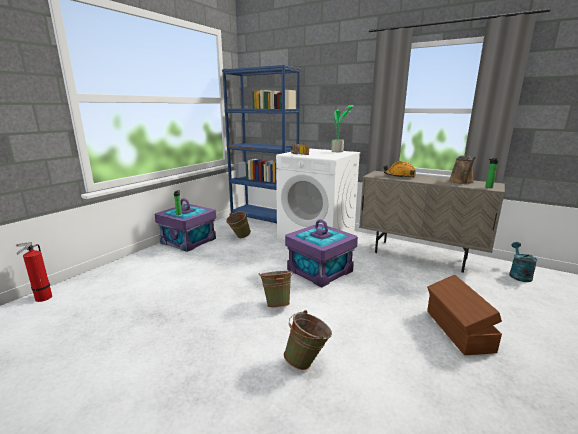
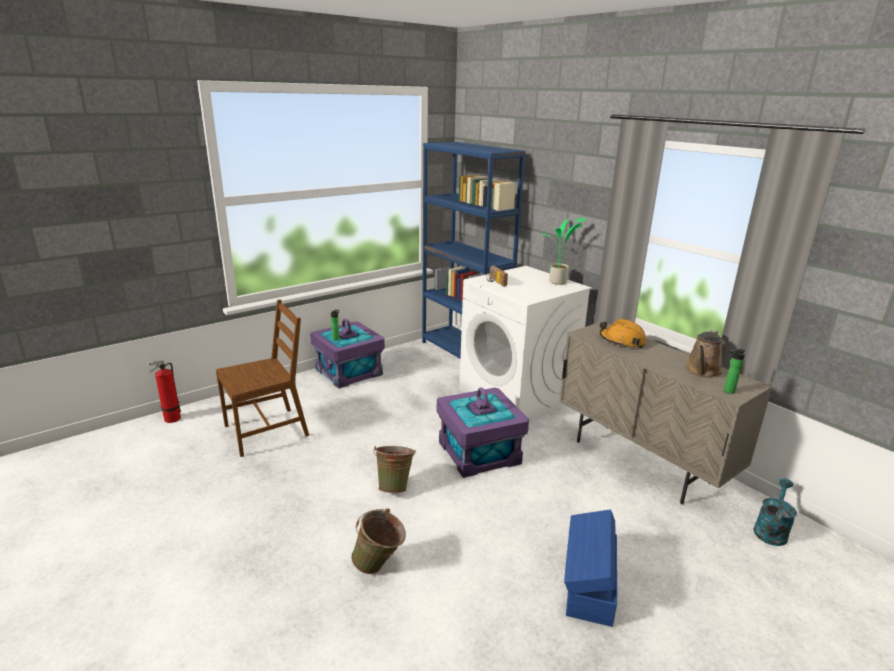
camera: 20 degrees right, 5 degrees up
(143, 289) = (267, 430): none -> brown chair
(239, 237) = (412, 378): green bucket -> none
(458, 331) = (589, 584): brown storage box -> blue storage box

